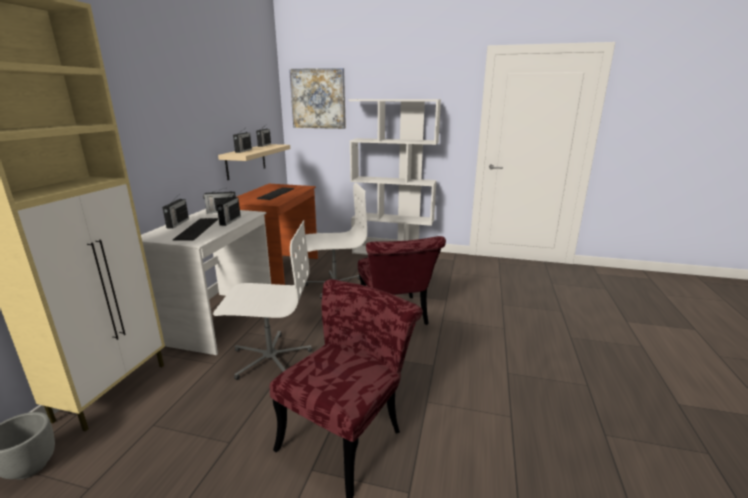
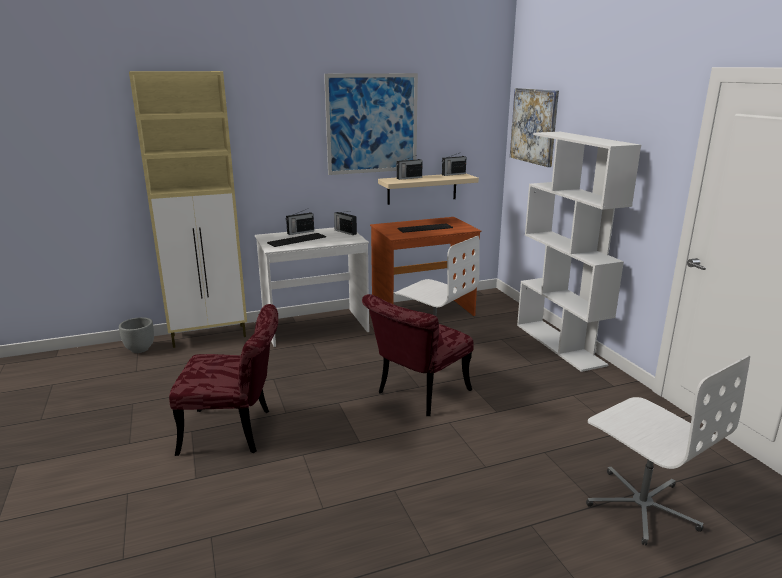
camera: 55 degrees right, 0 degrees up
(206, 97) = (372, 124): none -> picture
(230, 221) = (327, 241): radio -> none
(270, 358) = (291, 366): white office chair -> white office chair (641, 506)

